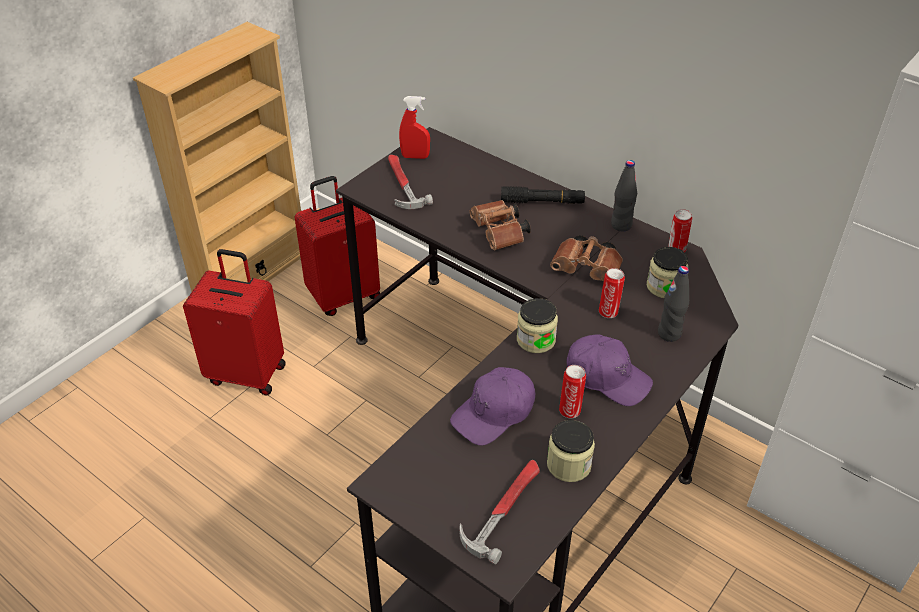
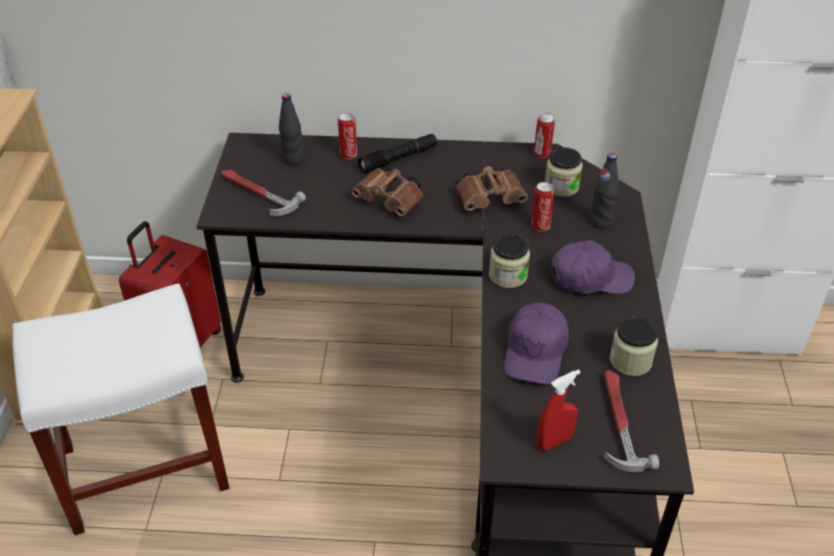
camera: 35 degrees left, 0 degrees up
(247, 373) = (147, 466): red suitcase -> white stool
(415, 157) = (244, 164): red spray bottle -> red spray bottle (554, 441)
(570, 410) = (589, 318): can -> can (348, 154)
(621, 225) = (481, 151): black bottle -> black bottle (293, 159)

